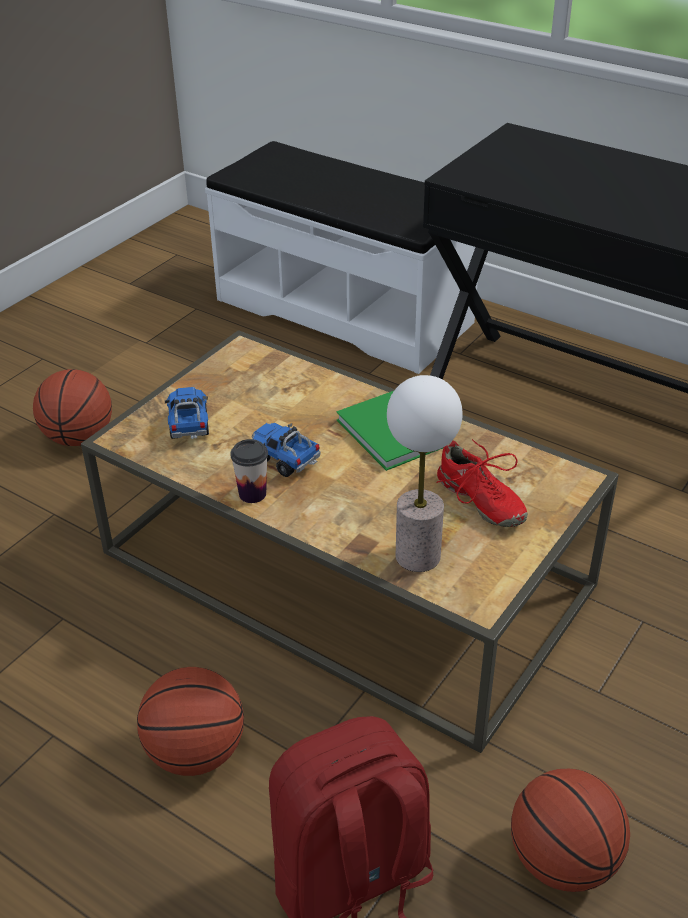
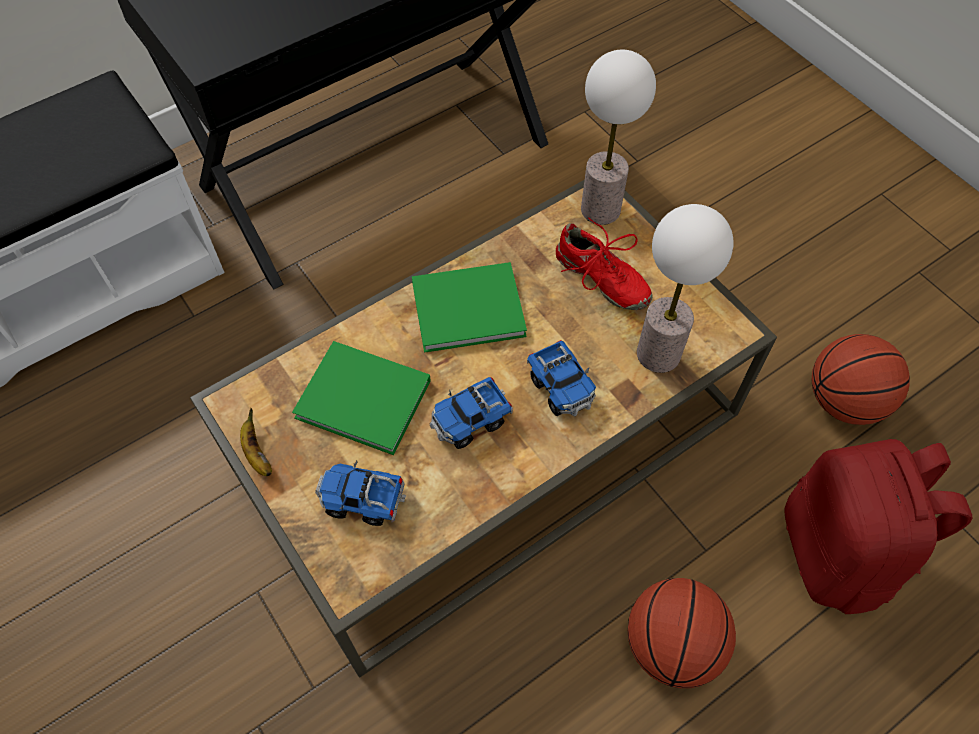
camera: 70 degrees left, 20 degrees up
(78, 438) = (122, 667): basketball -> none
(206, 369) = (256, 453): none -> banana
(252, 494) = (513, 467): cup -> none
(276, 405) = (367, 400): none -> green book
(344, 502) = (560, 388): none -> toy truck
(480, 501) = (601, 279): red shoe -> red shoe turned 60 degrees clockwise
(563, 482) = (600, 210): none -> table lamp

